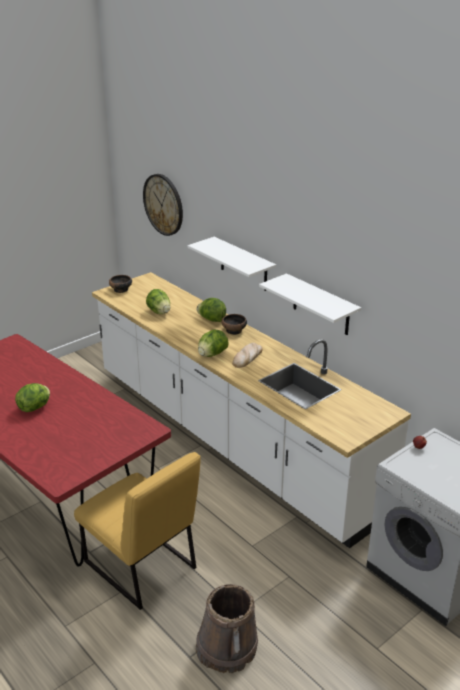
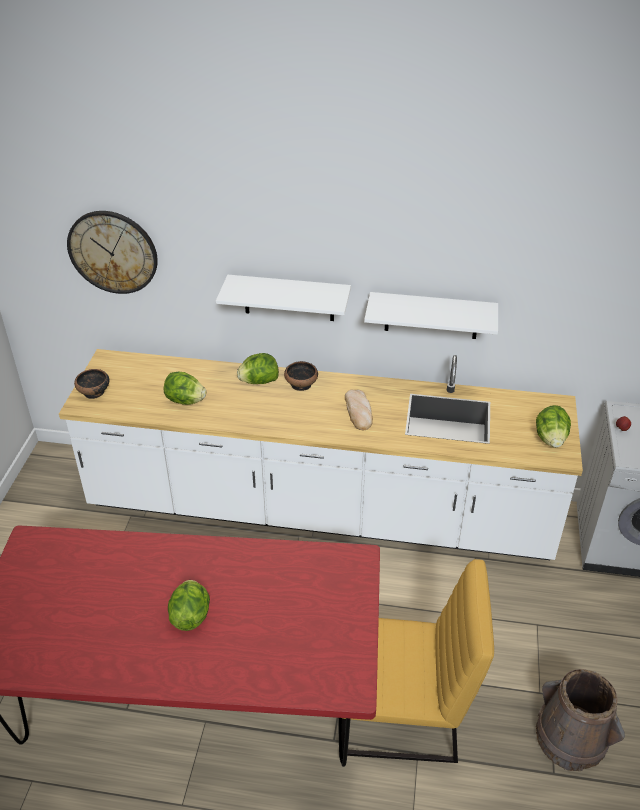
camera: 40 degrees left, 10 degrees up
(212, 354) = (319, 427): lettuce -> lettuce (550, 439)

